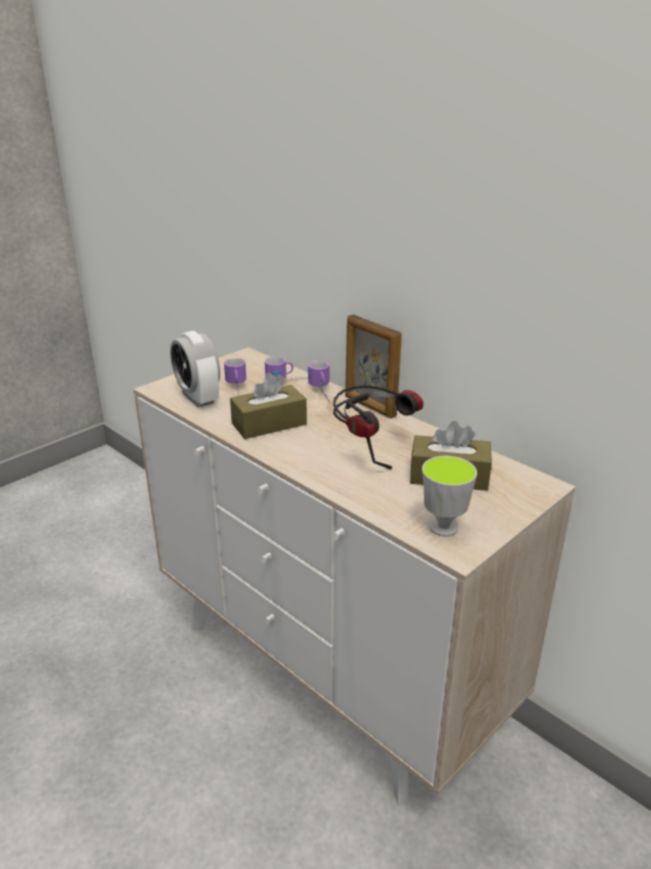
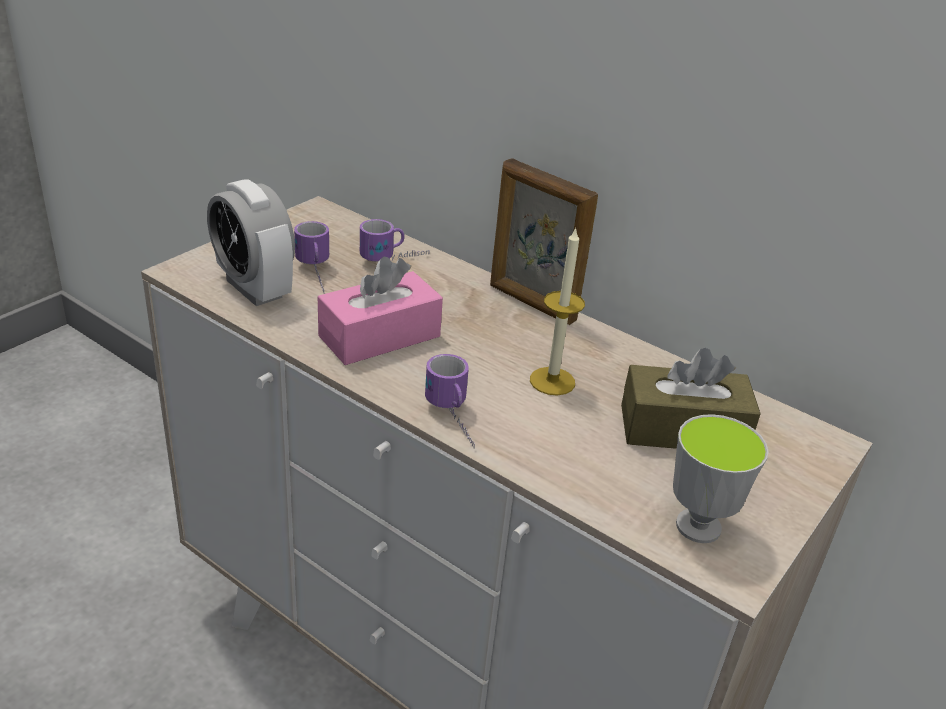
camera: 10 degrees left, 5 degrees up
(269, 424) = (379, 336): brown tissue box -> pink tissue box
(322, 394) = (453, 281): mug -> mug (454, 421)
(371, 449) = (552, 381): headphones -> candle

